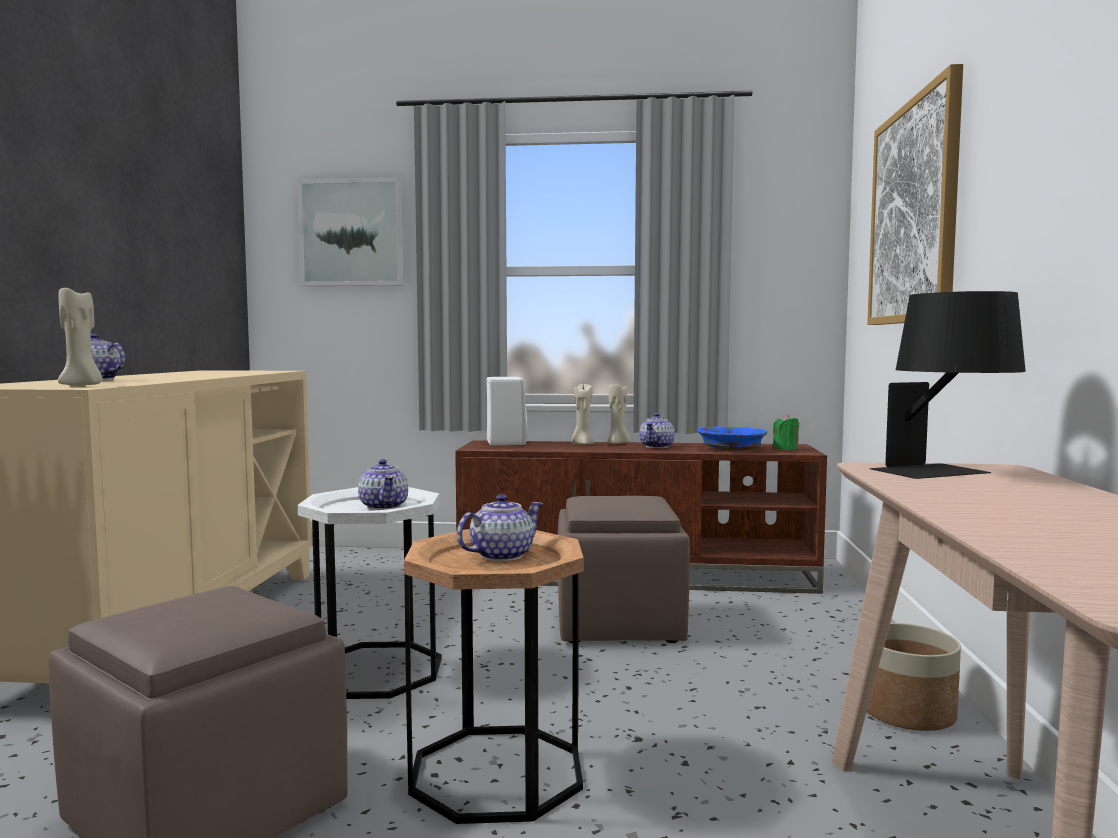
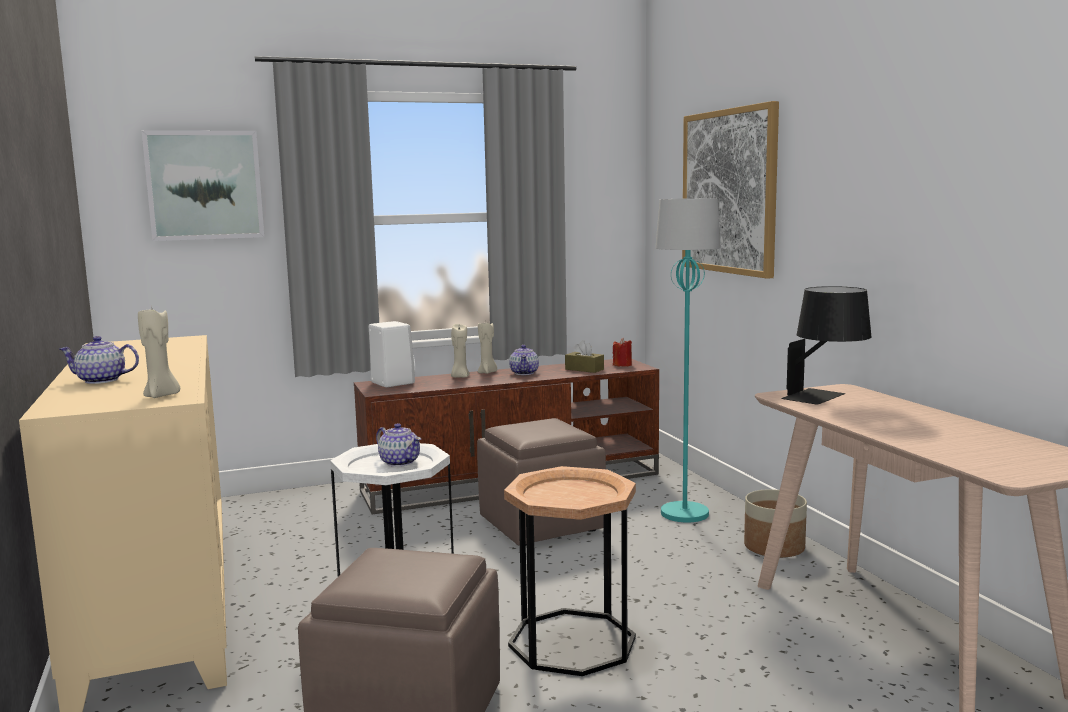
camera: 25 degrees left, 5 degrees up
(500, 555) = (567, 490): teapot -> none
(732, 449) = (584, 369): blue bowl -> brown tissue box
(785, 449) = (622, 365): green candle -> red candle
(813, 643) = (684, 513): none -> turquoise floor lamp

